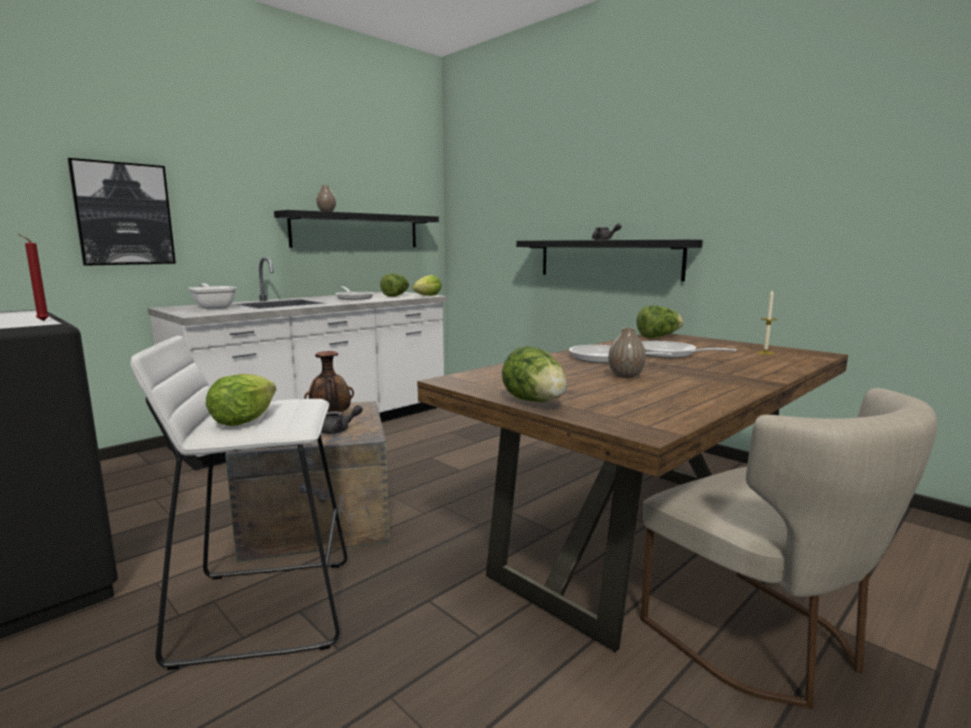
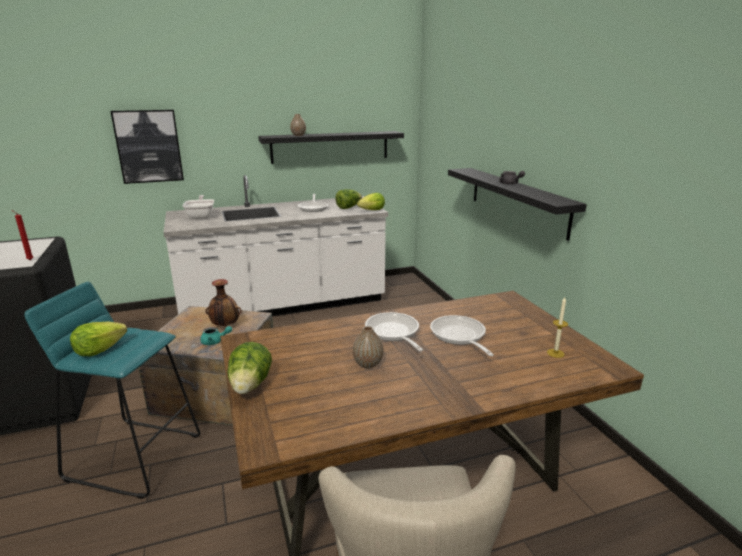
camera: 25 degrees right, 10 degrees up
(264, 609) = (134, 456): white stool -> turquoise stool
(338, 430) = (215, 342): grey teapot -> turquoise teapot
(658, 337) = (498, 302): lettuce -> none

